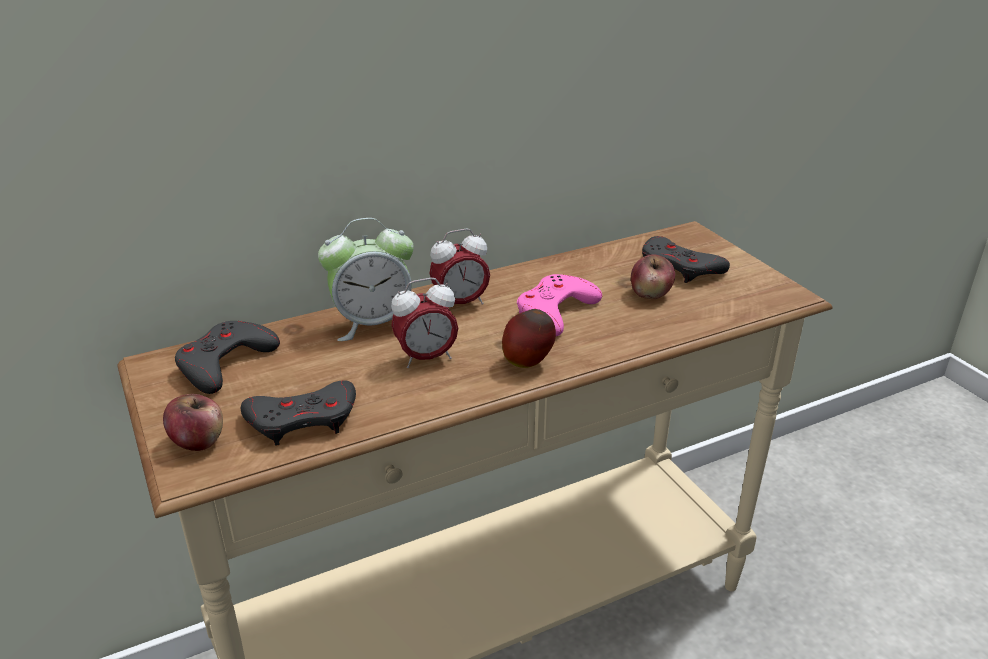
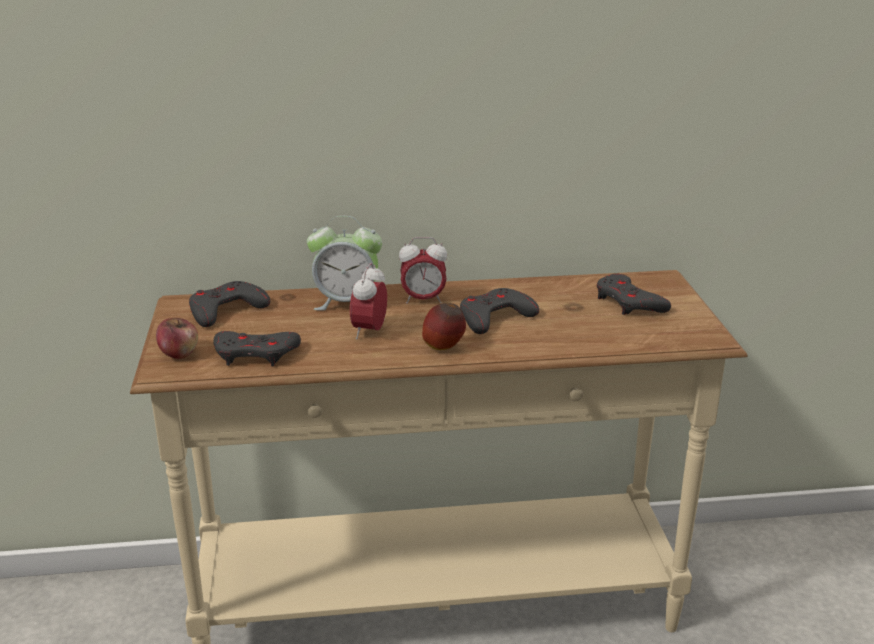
camera: 20 degrees right, 5 degrees down
(426, 358) = (369, 331): alarm clock -> alarm clock turned 105 degrees clockwise
(556, 311) = (495, 317): pink game controller -> grey game controller
(650, 294) = (585, 318): apple -> none

